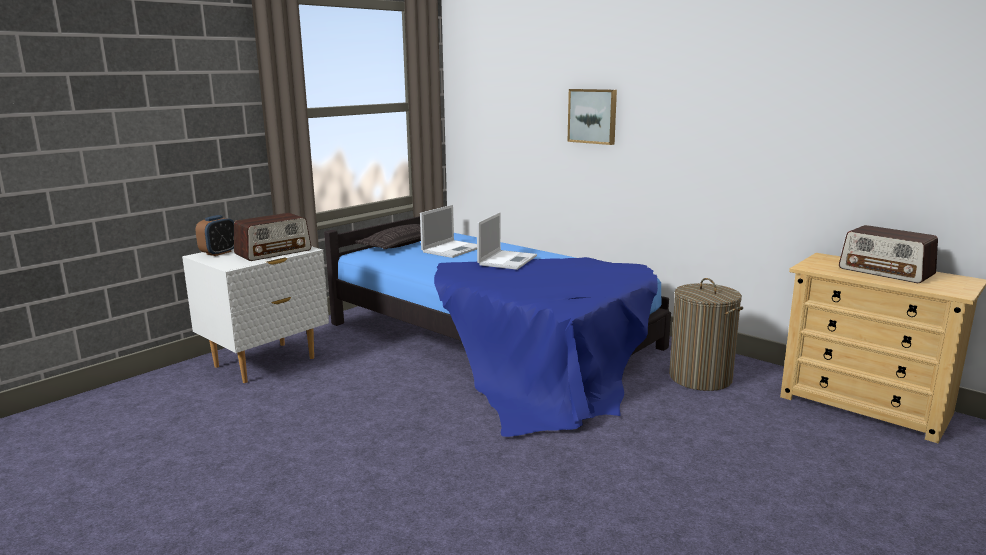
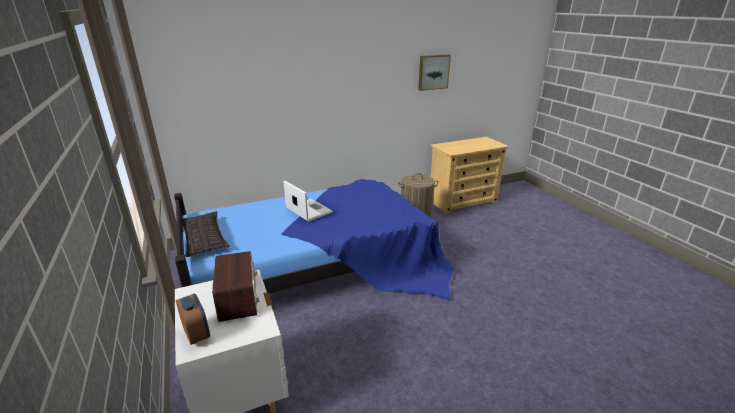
camera: 65 degrees left, 10 degrees up
(452, 249) = (250, 222): laptop -> none
(593, 116) = (298, 95): picture -> picture (433, 72)
(886, 272) = (468, 144): radio -> none

